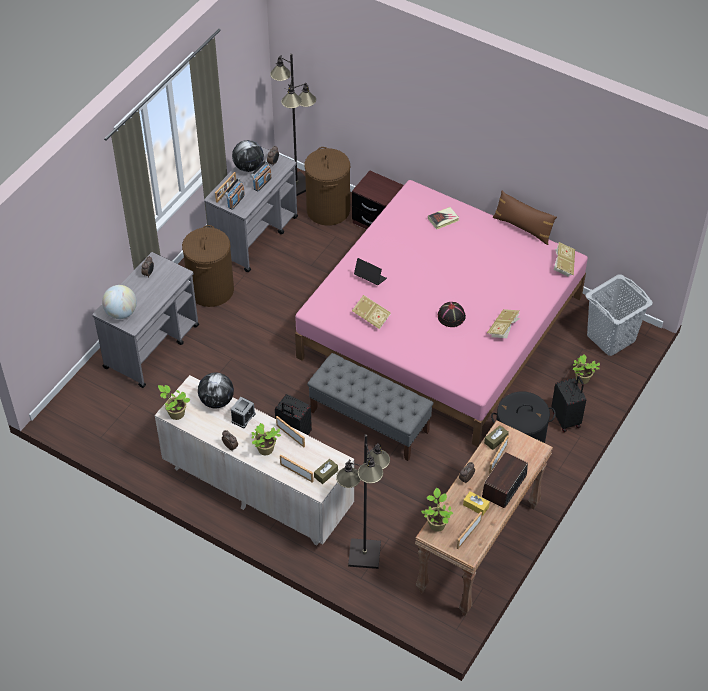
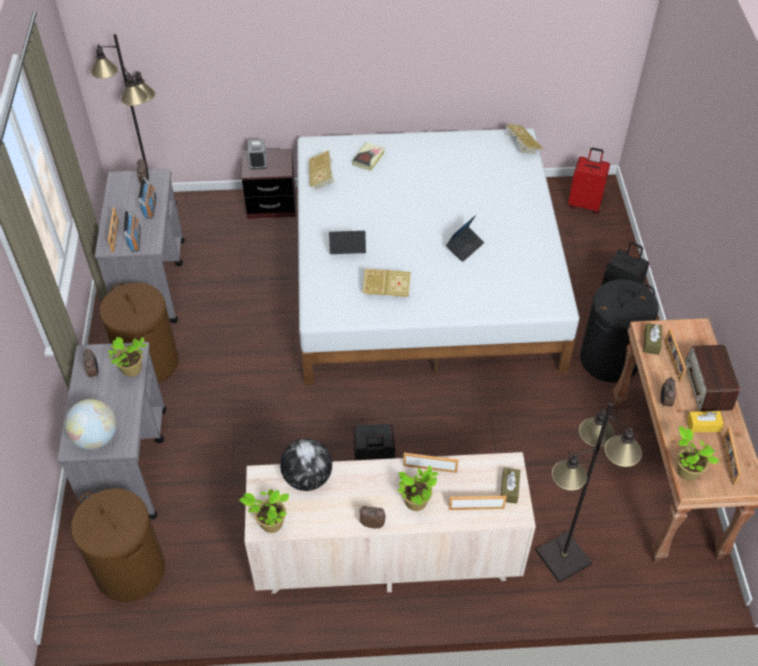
camera: 35 degrees left, 0 degrees up
(243, 417) = (356, 479): alarm clock -> alarm clock (258, 161)
(248, 167) = (119, 198): globe -> none
(328, 210) = (210, 218): brown laundry basket -> brown laundry basket (130, 570)
(370, 422) = (440, 409): grey bench -> none
(441, 327) = (425, 275): pink bed -> white bed
(451, 316) = (465, 247): black hat -> laptop
(503, 329) = (526, 233): book -> book (321, 178)
(523, 228) = (451, 130): brown pillow -> none
(582, 379) = (596, 254): potted plant -> potted plant (132, 370)
(611, 338) = (585, 204): grey laundry basket -> red suitcase

